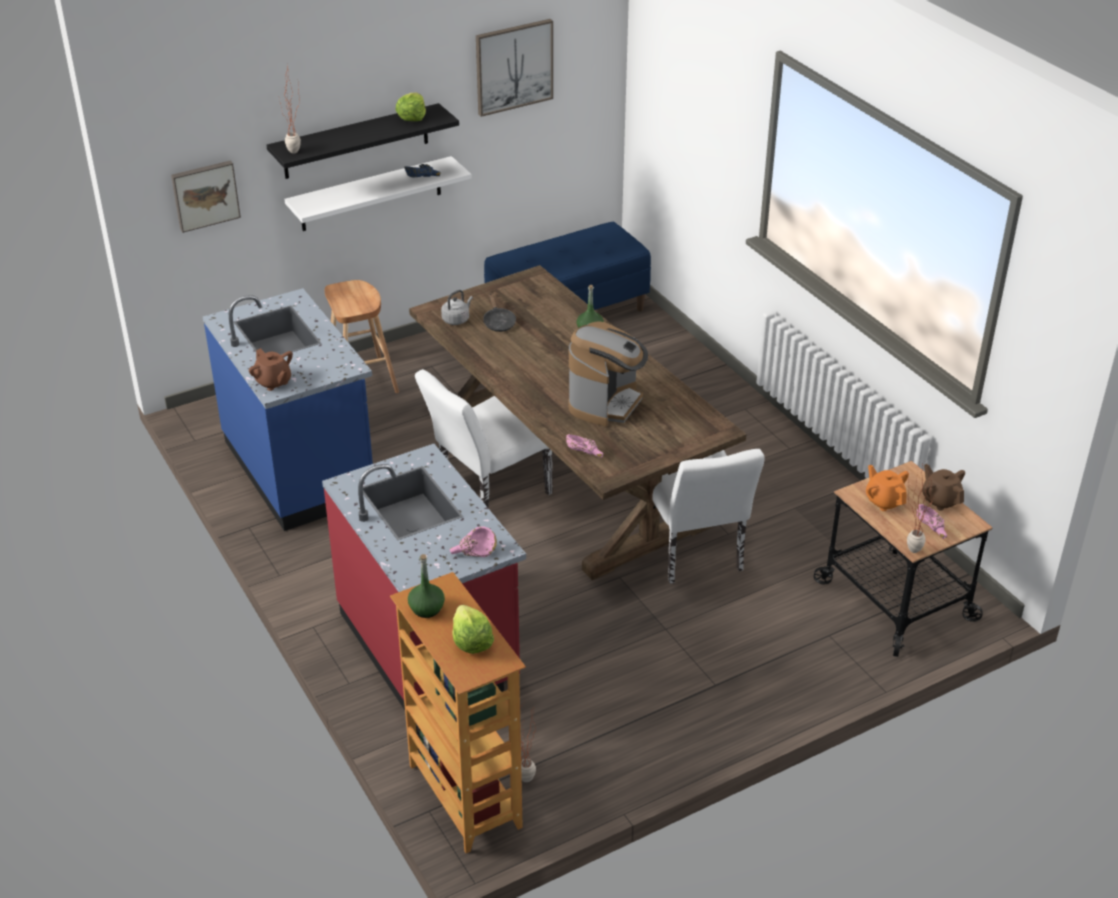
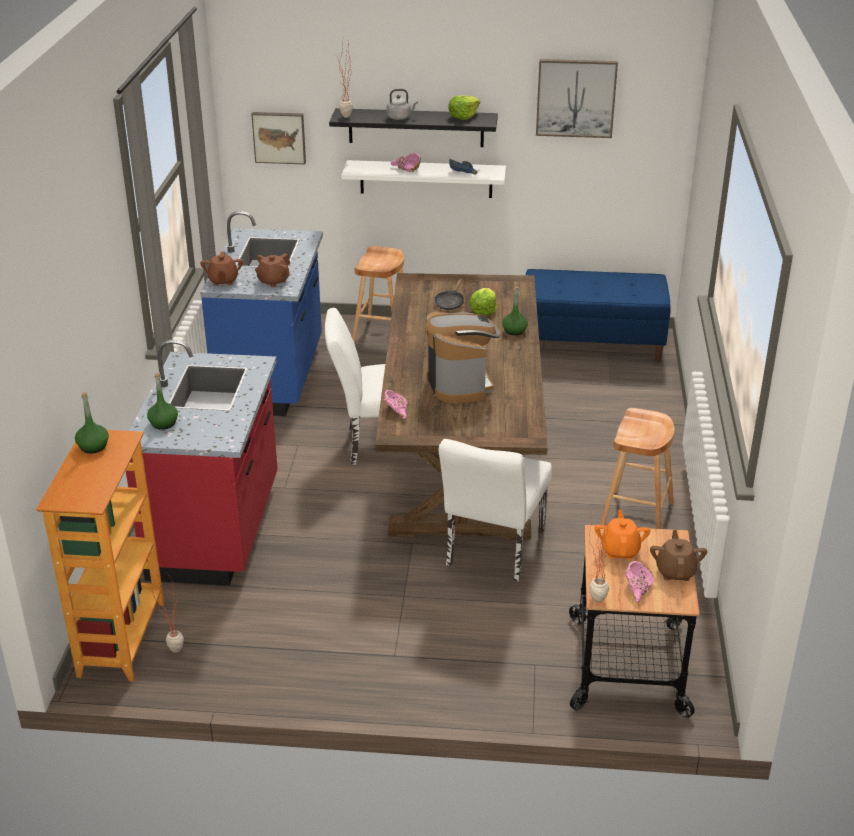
camera: 35 degrees right, 5 degrees down
(326, 363) = (273, 281): none -> brown teapot
(418, 557) = (163, 423): none -> green bottle
(457, 319) = (421, 291): grey kettle -> grey kettle (400, 117)
(471, 641) = (91, 480): lettuce -> lettuce (483, 310)
(473, 553) = (204, 436): pink bowl -> pink bowl (405, 169)
(606, 403) = (460, 384): coffee machine -> coffee machine turned 75 degrees counterclockwise
(772, 468) = (636, 517): none -> brown stool

